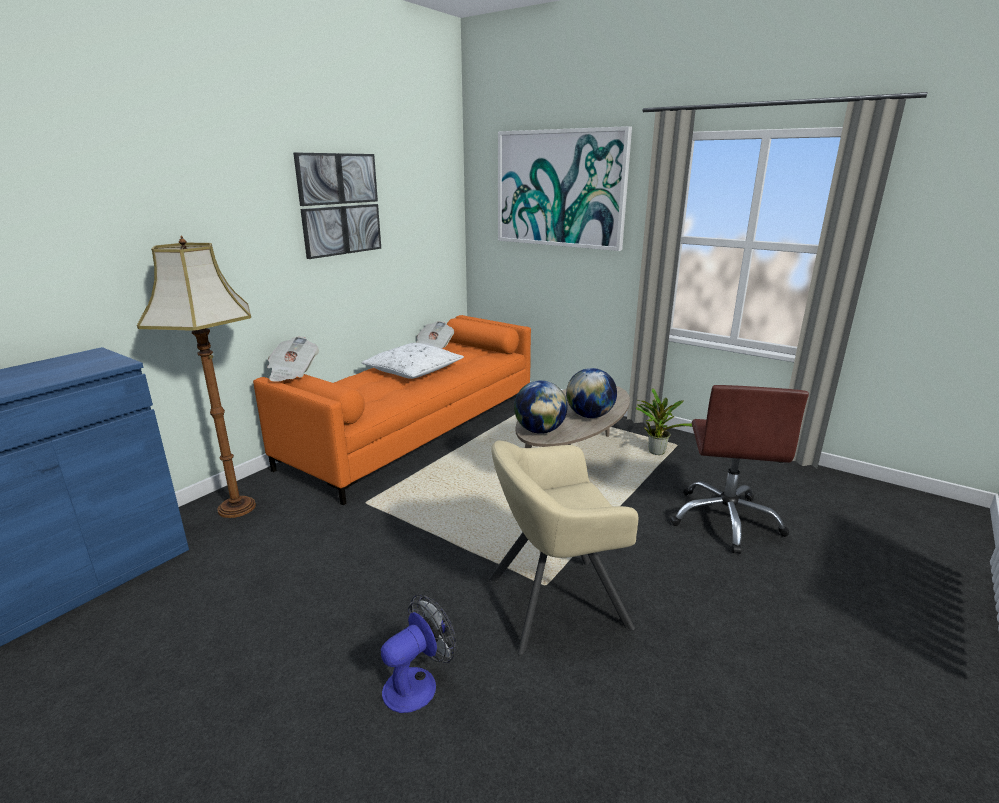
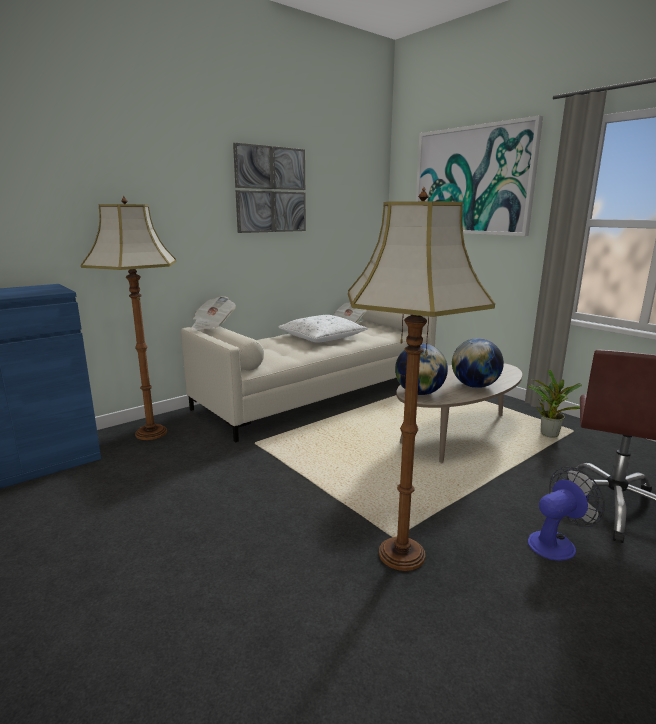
camera: 15 degrees right, 5 degrees down
(416, 430) = (320, 392): orange sofa -> beige sofa
(418, 683) = (238, 603): fan -> fan (557, 543)
(555, 601) = (399, 554): beige armchair -> floor lamp

